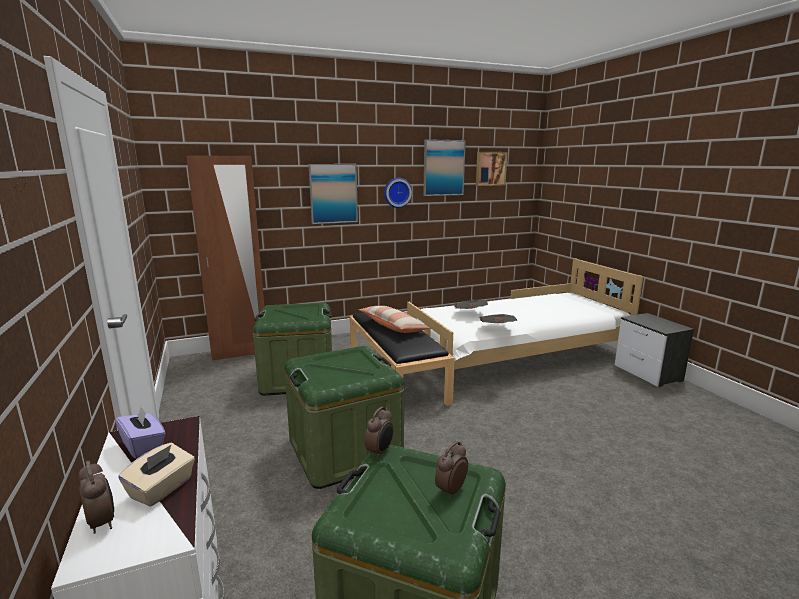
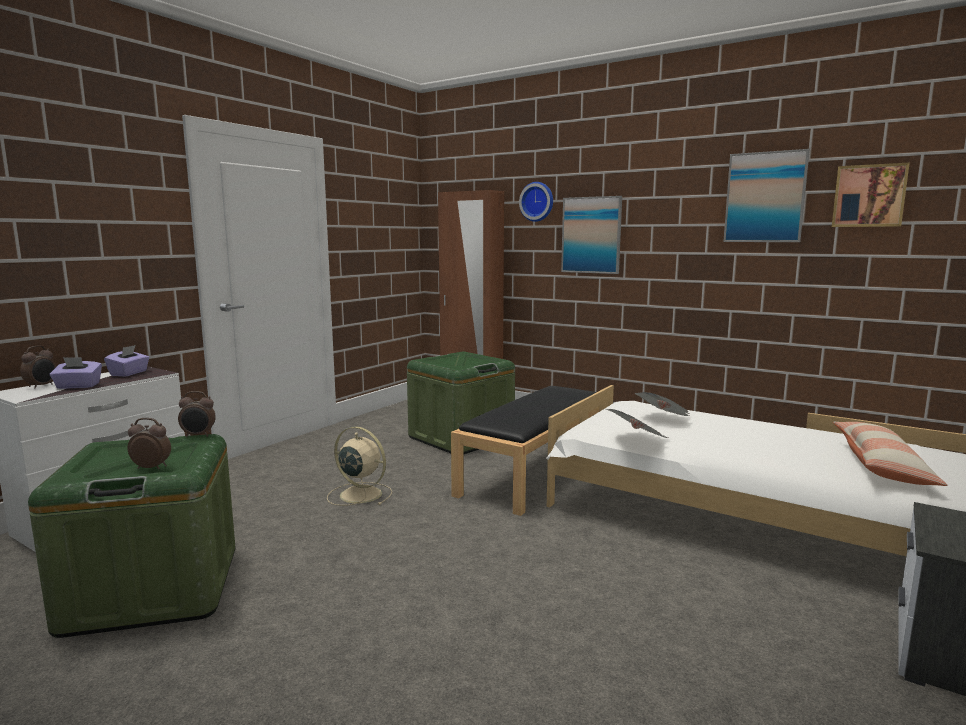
camera: 55 degrees right, 5 degrees down
(162, 489) = (78, 386): beige tissue box -> purple tissue box
(345, 451) = (359, 494): green storage box -> beige fan
(393, 327) = (541, 403): pillow -> pillow (881, 466)
(397, 192) = (680, 236): wall clock -> wall clock (537, 201)

